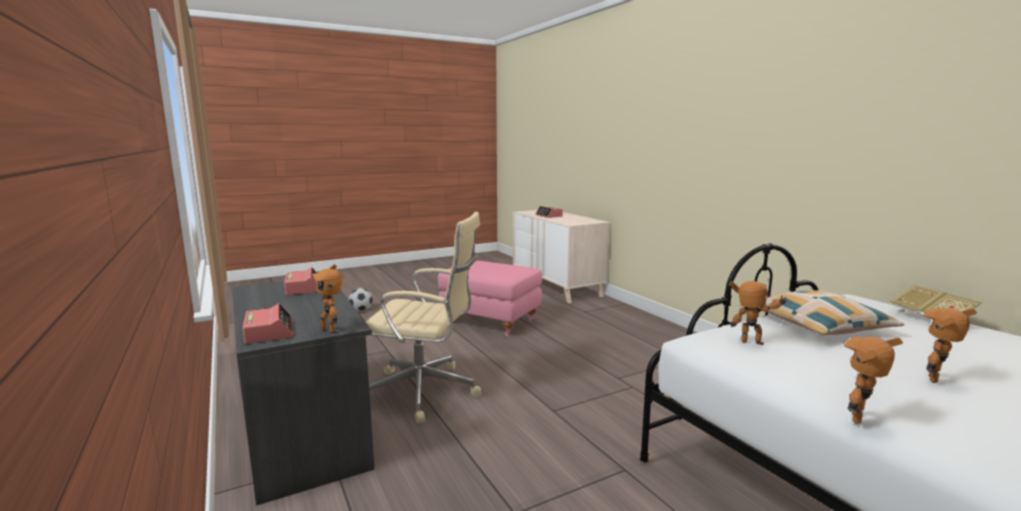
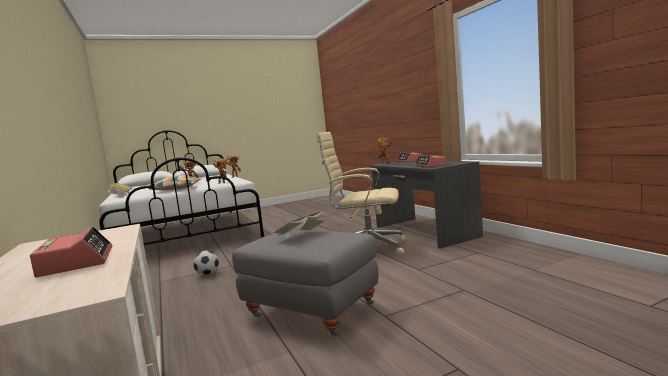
camera: 175 degrees left, 5 degrees down
(361, 310) = (529, 324): football -> football (208, 274)
(491, 267) = (302, 236): none -> book
(491, 321) = (310, 313): pink ottoman -> grey ottoman

